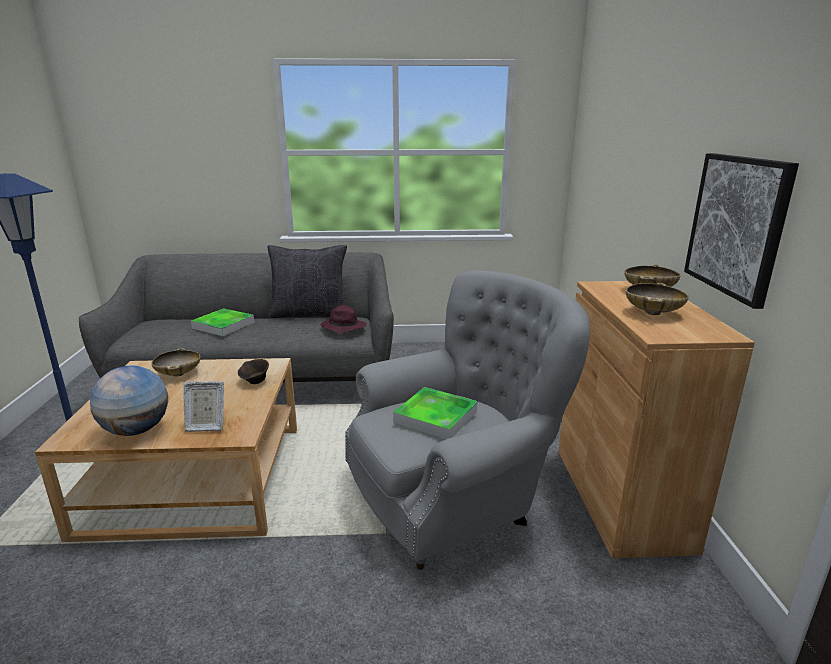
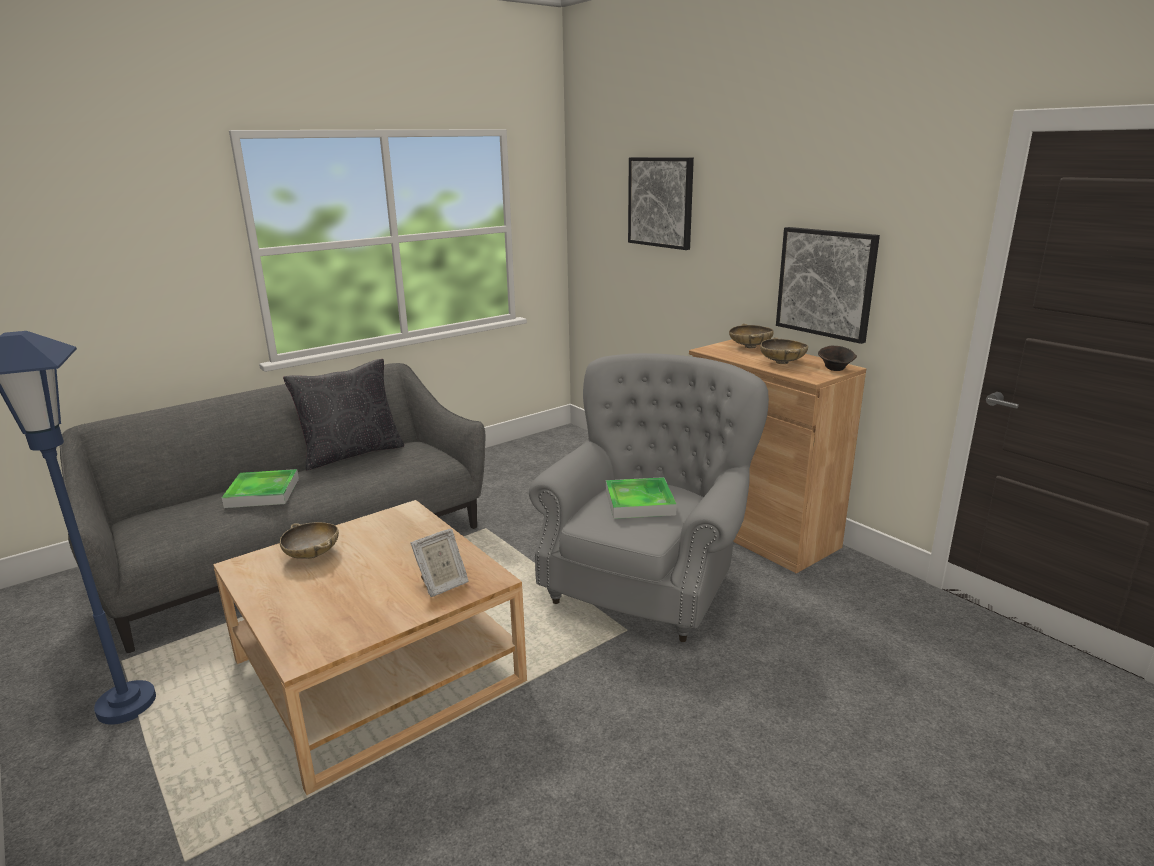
camera: 35 degrees left, 0 degrees up
(137, 430) = (372, 617): globe -> none
(255, 381) = (419, 532): brown bowl -> brown bowl (835, 369)
(342, 327) = (417, 456): purple hat -> none
(626, 128) = (661, 202): none -> picture

